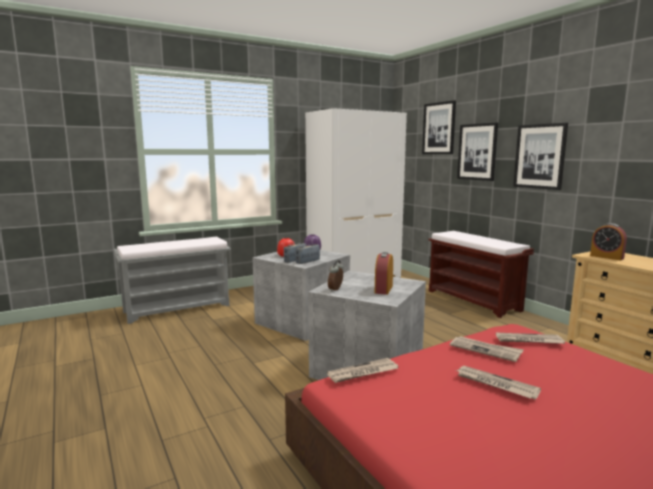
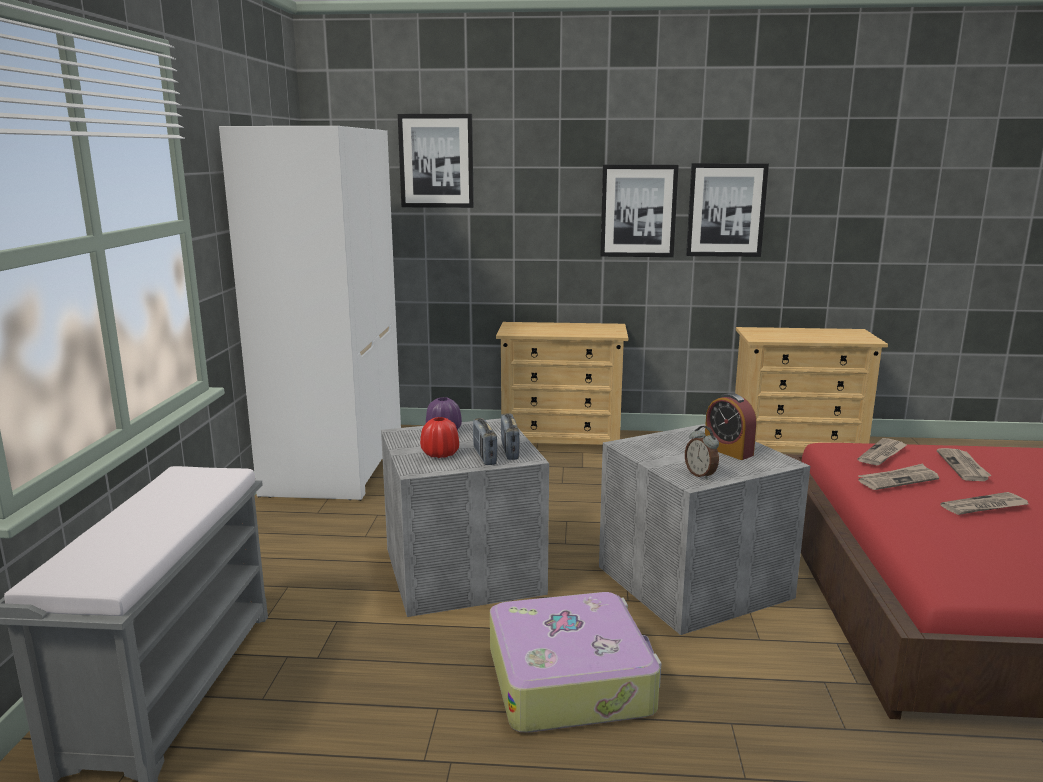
camera: 55 degrees left, 5 degrees up
(243, 363) = (571, 679): none -> suitcase
(362, 373) = (928, 559): newspaper -> newspaper (964, 467)
(474, 300) = (561, 438): brown bench -> beige dresser
(477, 152) = (526, 204): picture -> picture (726, 210)
(606, 257) = (774, 336): alarm clock -> none

